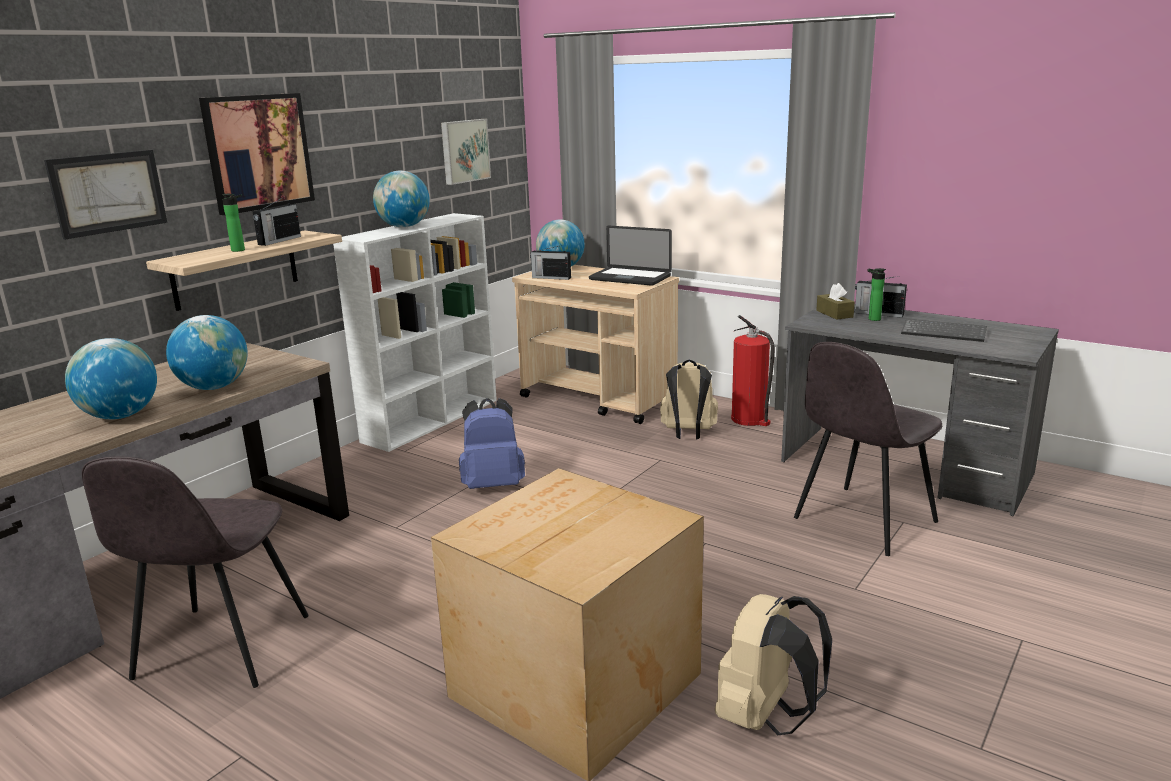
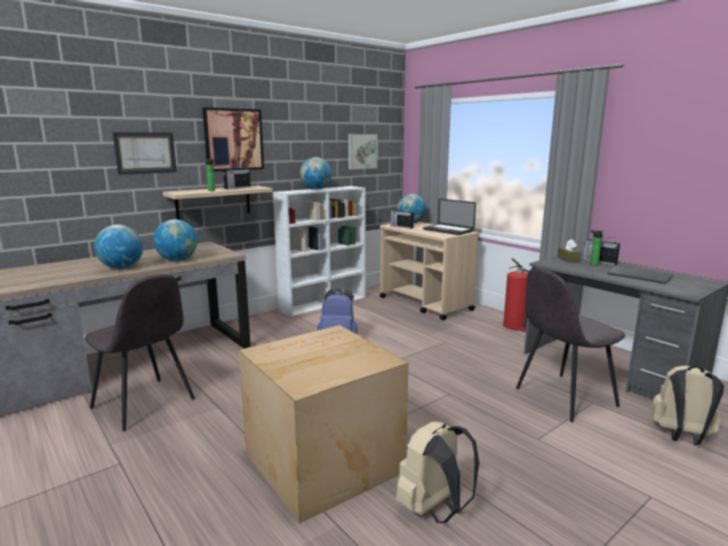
camera: 15 degrees right, 5 degrees down
(220, 649) = (144, 404): grey chair -> grey chair turned 75 degrees counterclockwise
(688, 434) = (470, 330): beige backpack -> beige backpack (682, 436)

